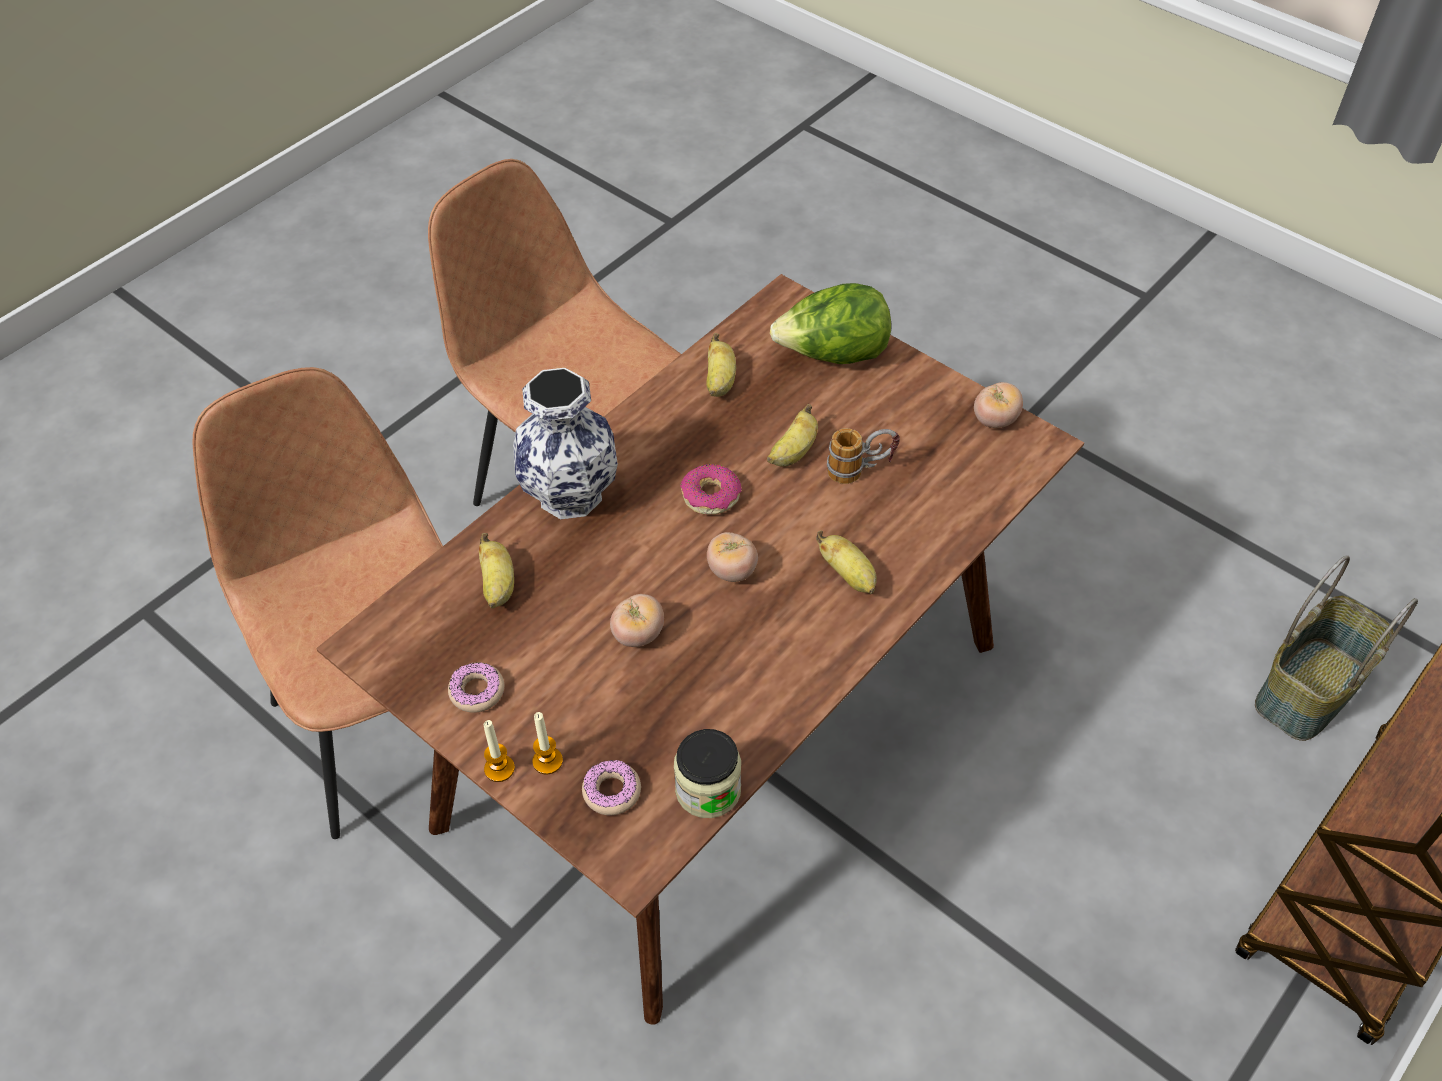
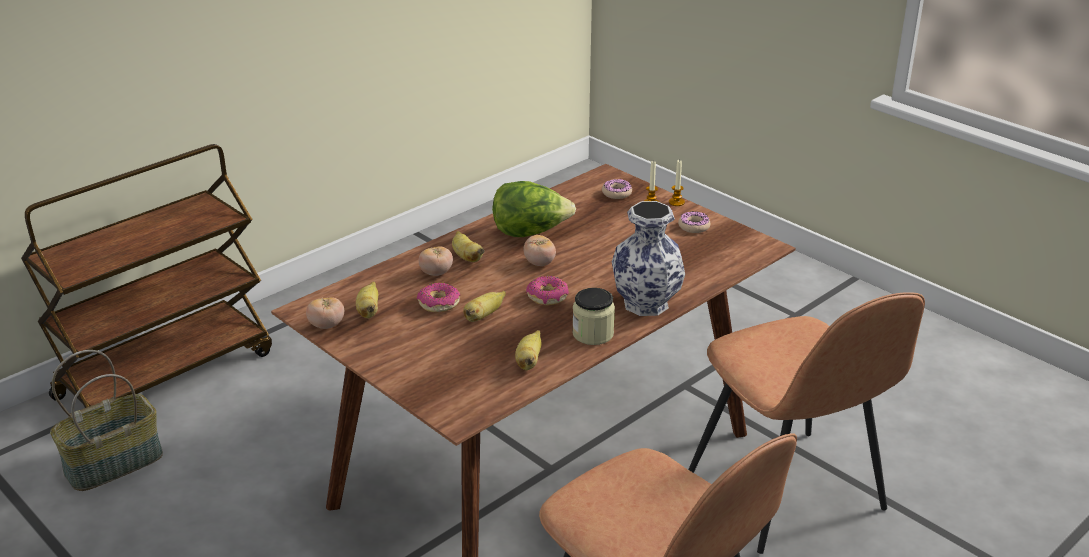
camera: 175 degrees left, 20 degrees down
(498, 586) = (689, 265): banana -> banana (369, 311)
(638, 634) = (601, 241): tomato -> tomato (436, 273)
(708, 790) = (567, 191): jar -> jar (593, 334)
(833, 355) = (432, 374): lettuce -> lettuce (530, 233)
(860, 471) = (438, 304): mug -> donut

